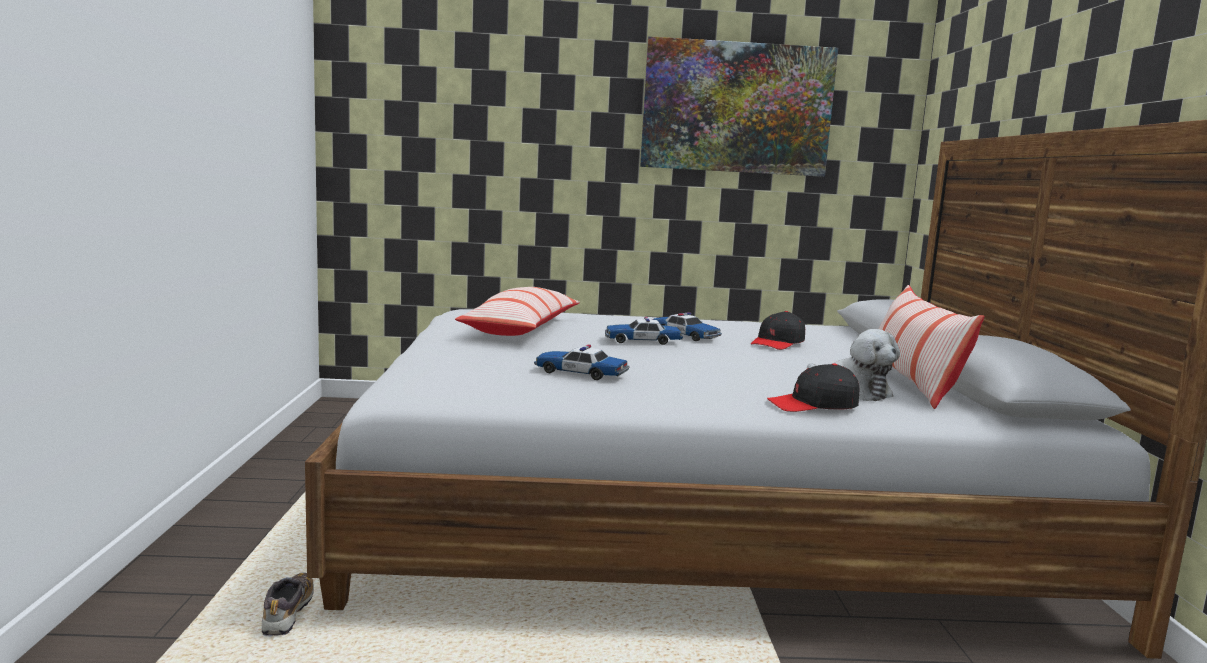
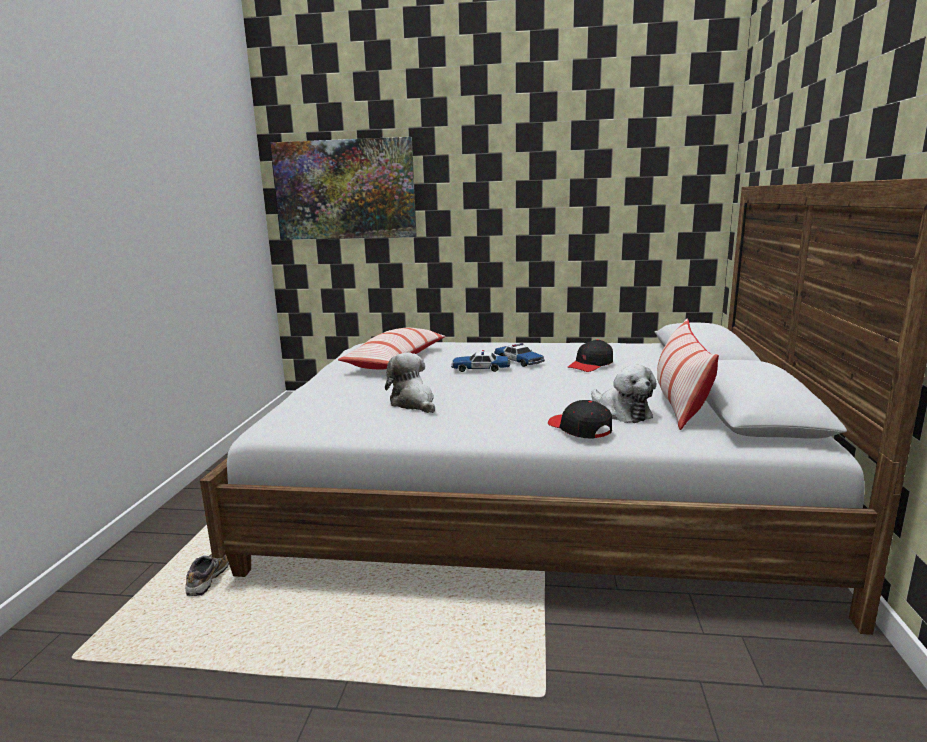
camera: 10 degrees right, 5 degrees up
(580, 373) = (413, 403): toy car -> plush toy
(737, 108) = (577, 169): picture -> picture (345, 190)
(813, 405) = (579, 429): black cap -> black cap turned 60 degrees clockwise

